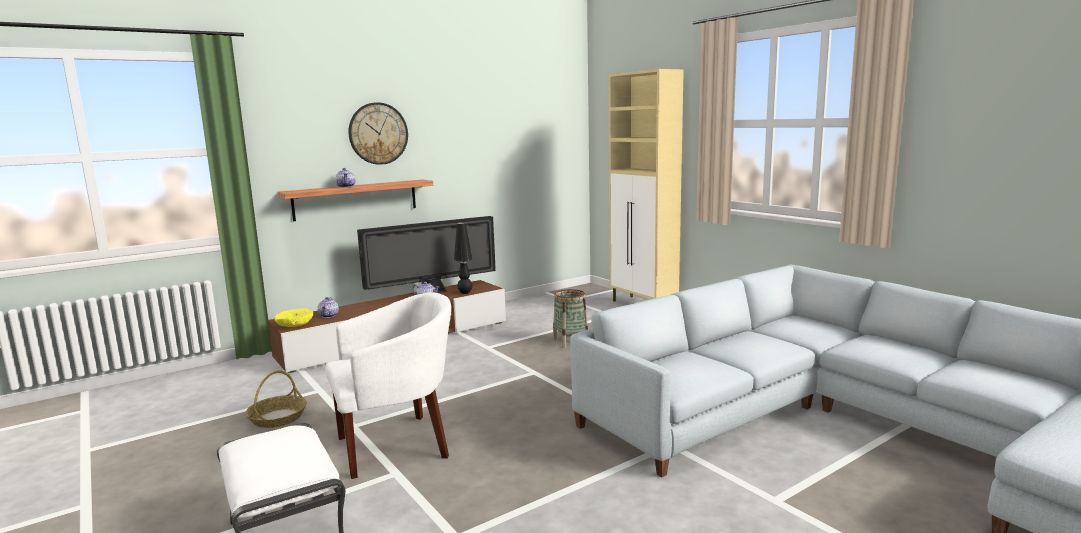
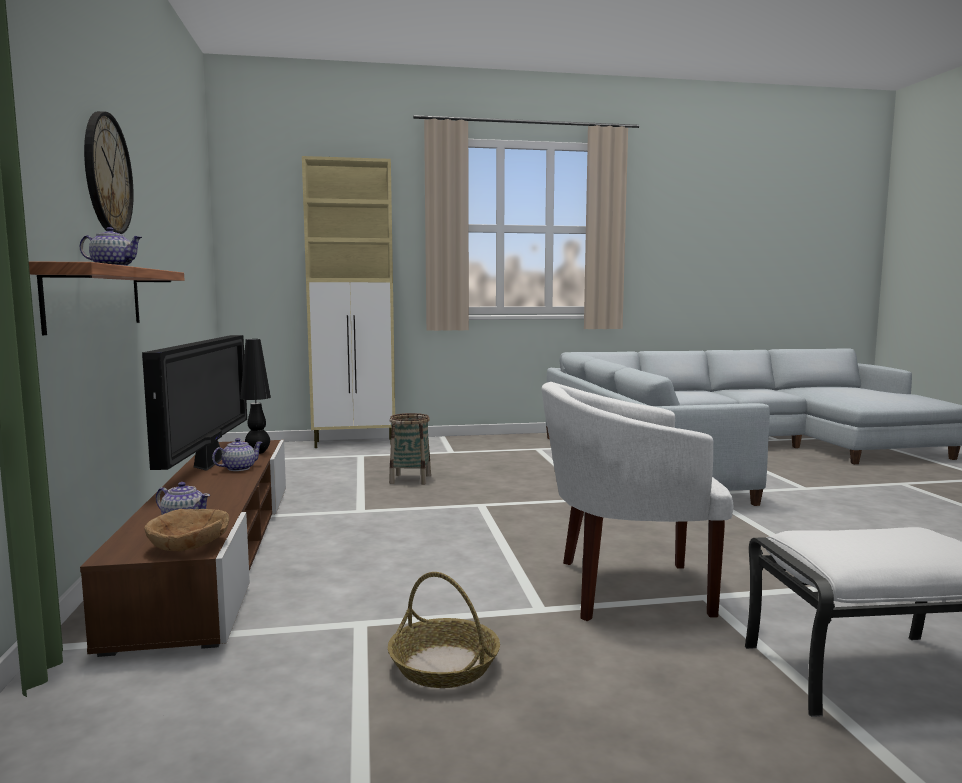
camera: 65 degrees left, 5 degrees down
(294, 325) = (189, 546): yellow bowl -> brown bowl
(397, 445) = (626, 588): white armchair -> white armchair turned 90 degrees counterclockwise

